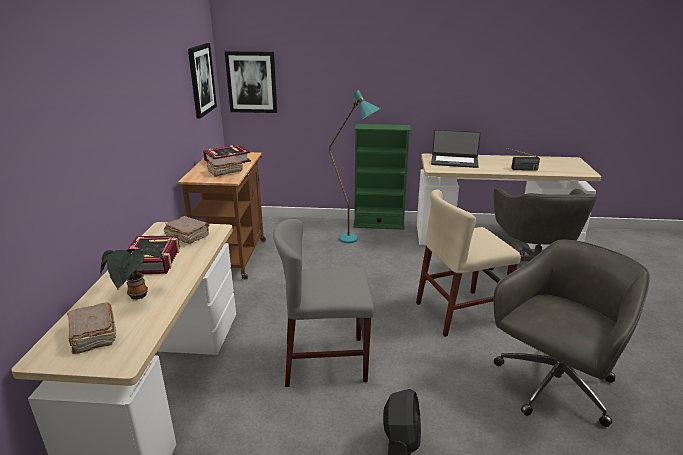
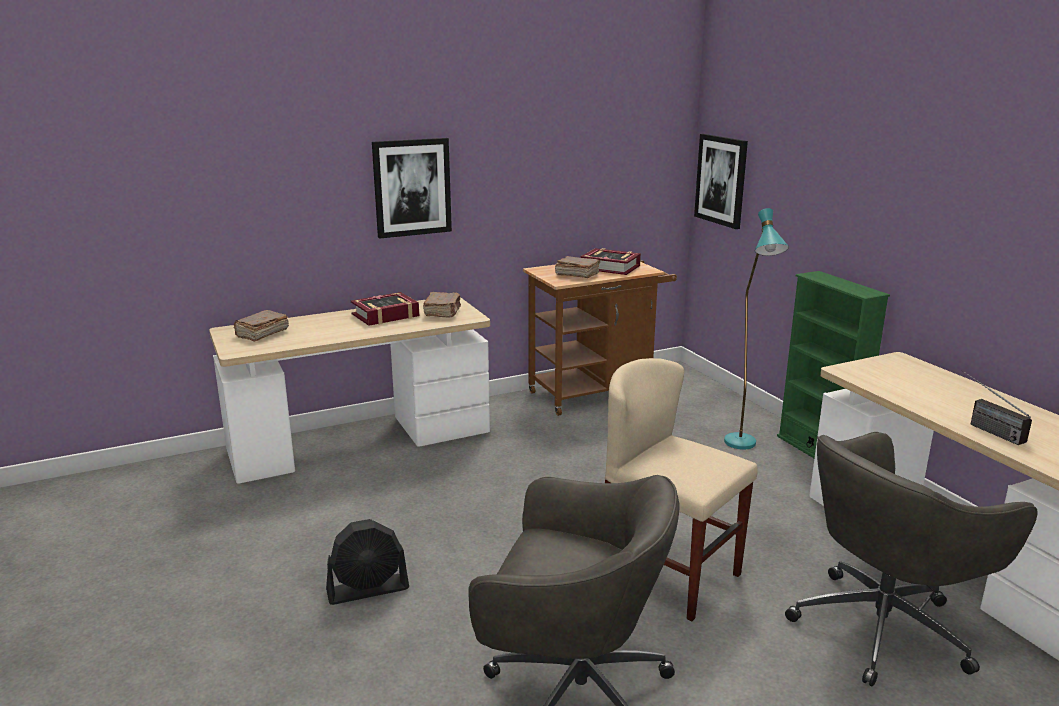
camera: 60 degrees right, 5 degrees down
(138, 297) = (324, 329): potted plant -> none
(201, 80) = (636, 164): picture -> picture (412, 187)
(325, 360) = (464, 505): grey chair -> none
(454, 161) = (910, 377): laptop -> none

